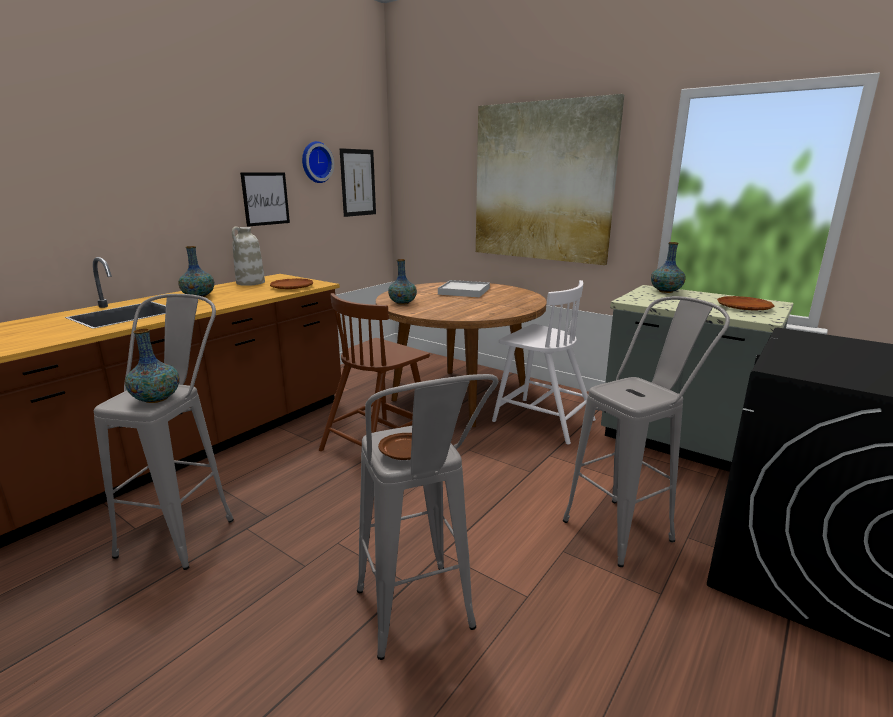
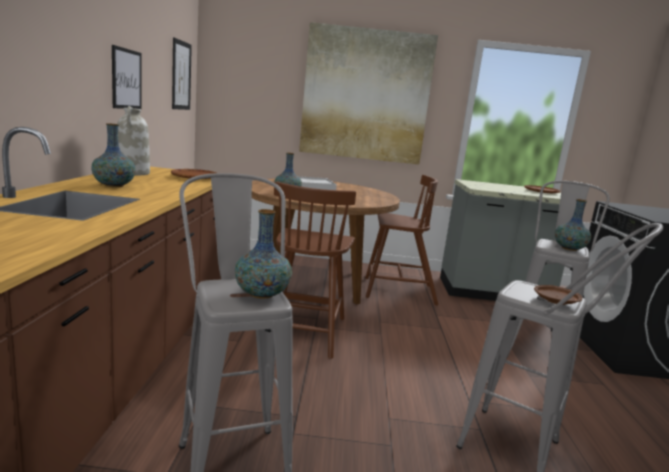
camera: 35 degrees left, 5 degrees down
(315, 162) = (159, 47): wall clock -> none
(541, 420) = (397, 291): white chair -> brown chair
(665, 291) = (479, 183): vase -> vase (569, 248)

